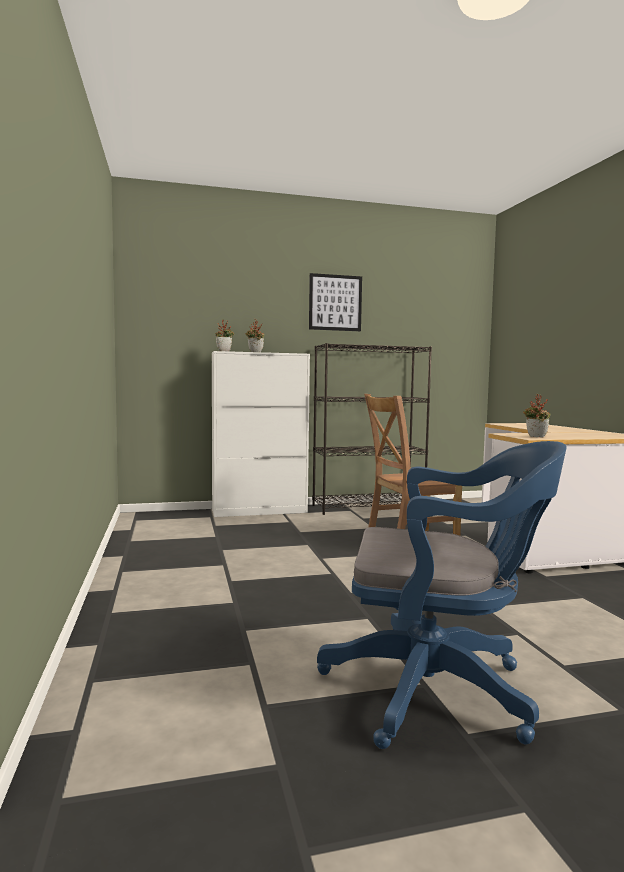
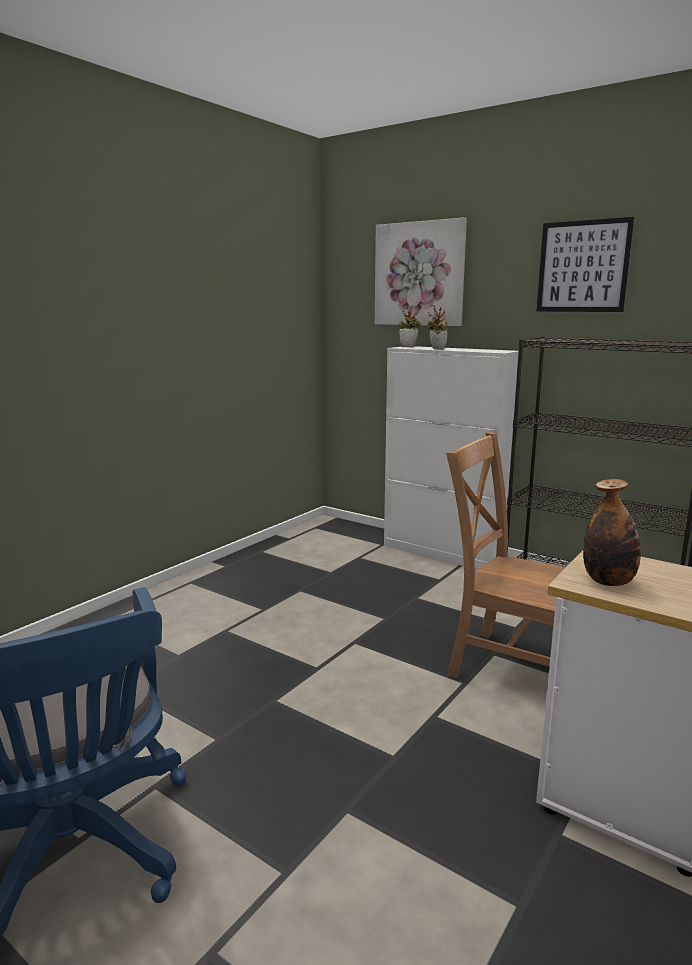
camera: 50 degrees right, 10 degrees up
(217, 298) = (419, 274): none -> picture
(535, 437) = (608, 581): potted plant -> bottle

